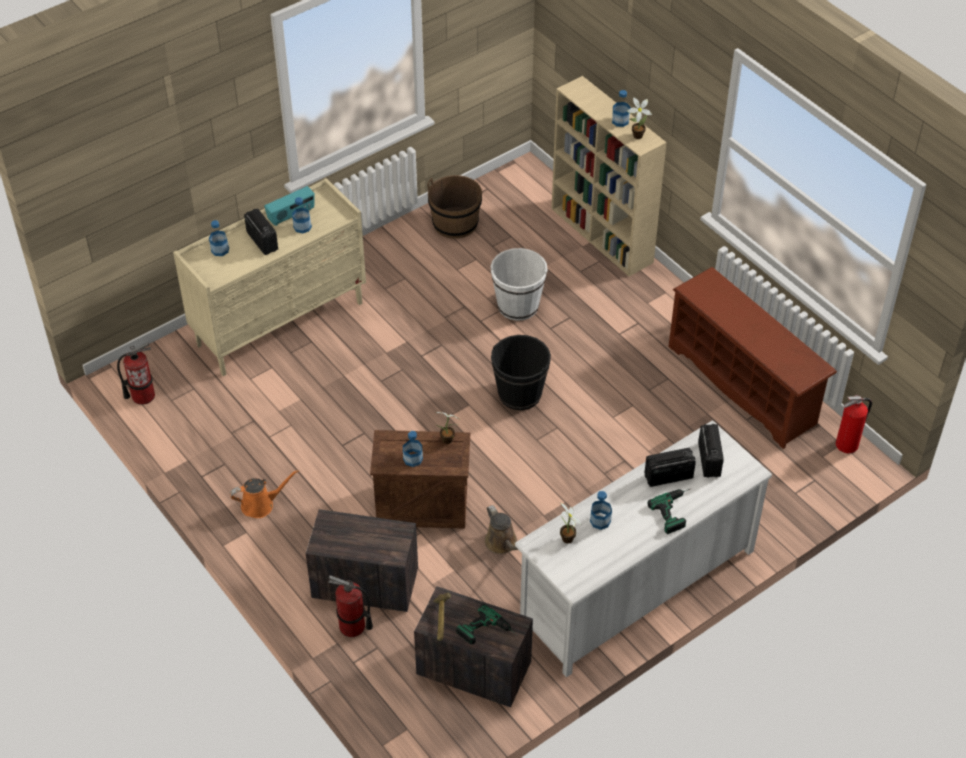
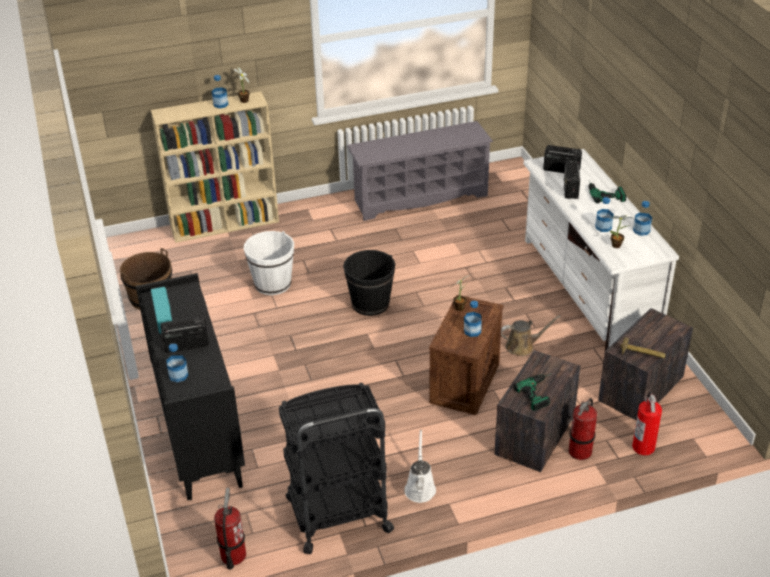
camera: 70 degrees left, 10 degrees down
(210, 453) = (338, 514): none -> black cart
(261, 504) = (420, 487): orange watering can -> white watering can
(281, 323) = (199, 432): beige cabinet -> black cabinet
(302, 227) = (185, 316): bottle -> bottle (641, 230)
(488, 633) = (660, 333): power drill -> power drill (540, 392)
(744, 385) = (420, 197): brown shoe rack -> grey shoe rack
(847, 445) = (496, 170): fire extinguisher -> fire extinguisher (643, 447)

